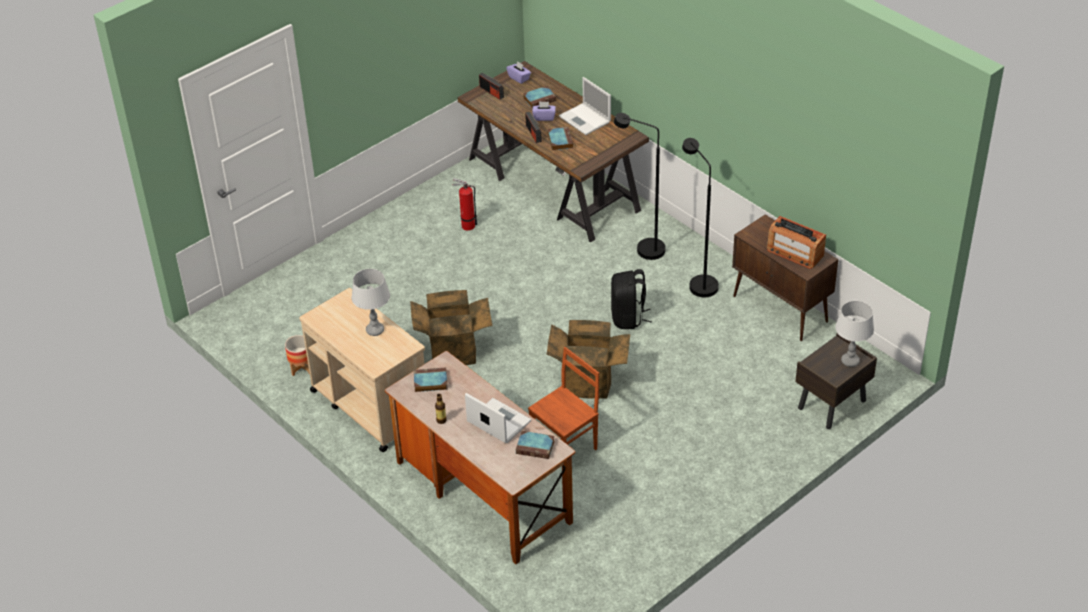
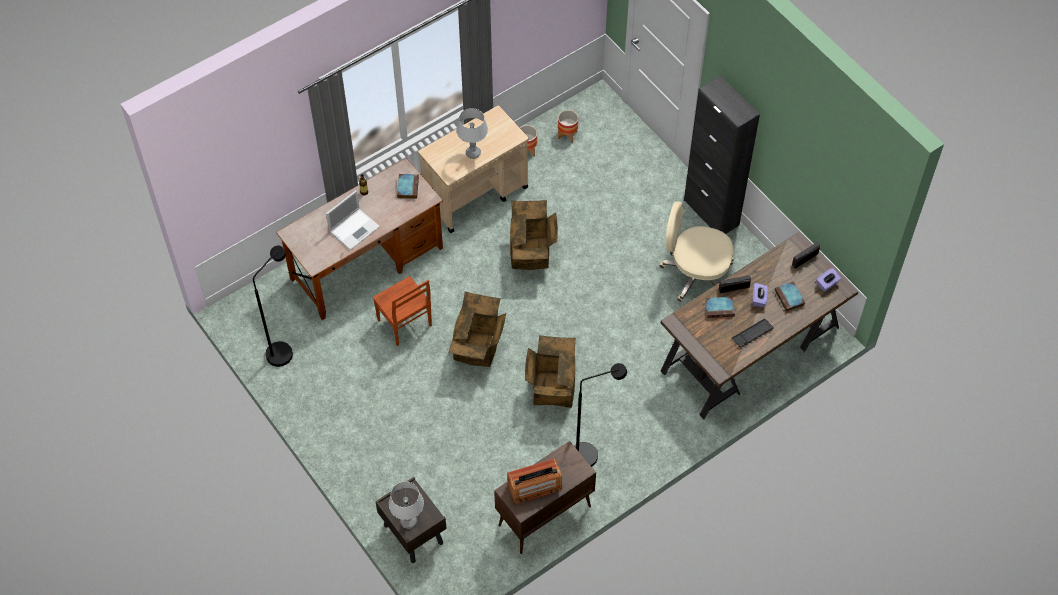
camera: 95 degrees right, 15 degrees up
(278, 336) = (567, 135): none -> planter
(385, 219) = (711, 212): none -> black cabinet
(466, 226) = (695, 274): fire extinguisher -> beige office chair
(536, 447) = (321, 251): book -> none
(585, 119) = (752, 333): laptop -> keyboard
(628, 318) = (551, 388): black backpack -> cardboard box
(643, 248) = (646, 413): black floor lamp -> black floor lamp (283, 349)
(795, 253) = (534, 487): radio -> radio turned 150 degrees counterclockwise

